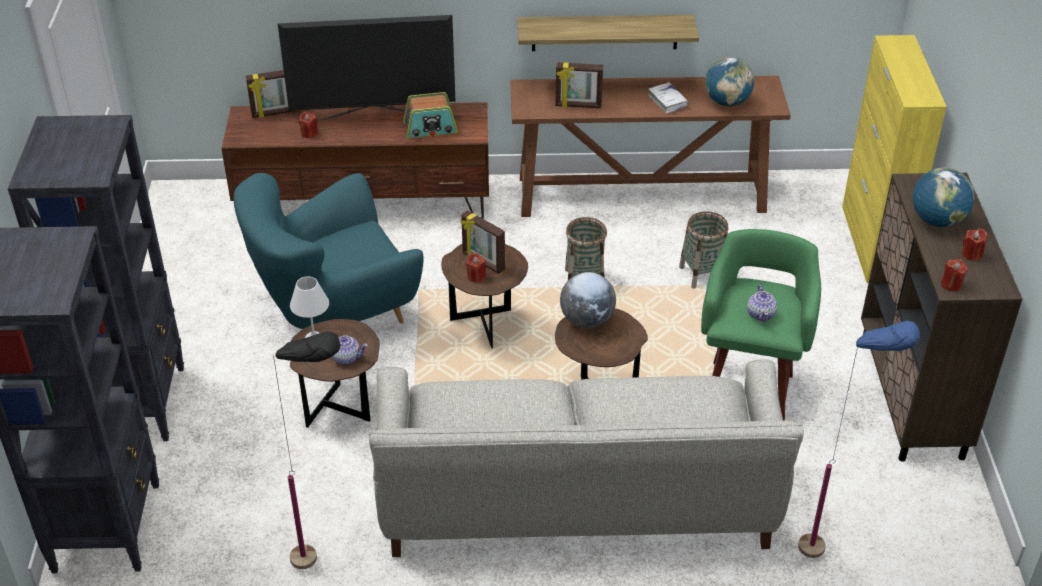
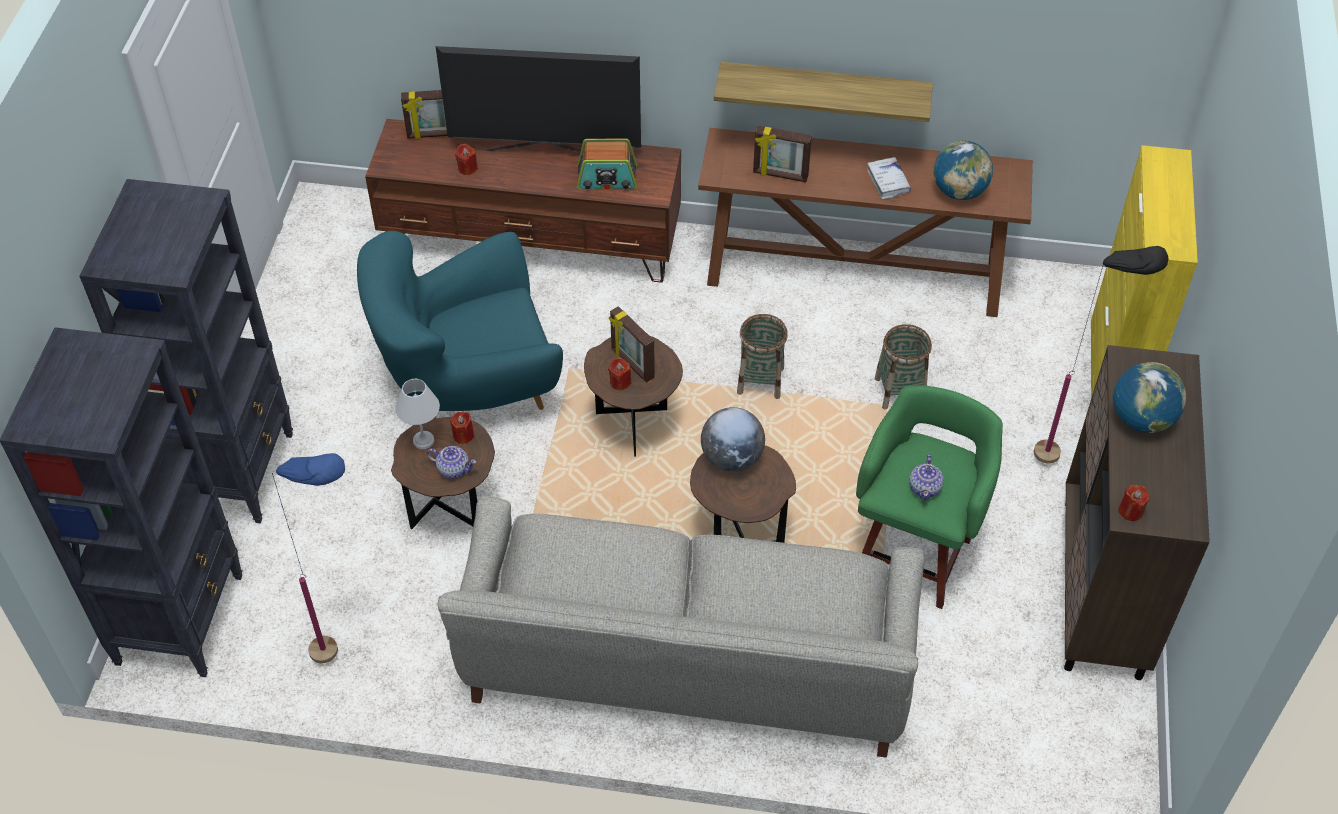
camera: 10 degrees right, 10 degrees up
(327, 558) = (402, 693): black floor lamp -> black floor lamp (1067, 456)
(831, 547) = (956, 766): blue floor lamp -> blue floor lamp (350, 653)
(971, 254) = (1168, 472): red candle -> red candle (463, 435)

